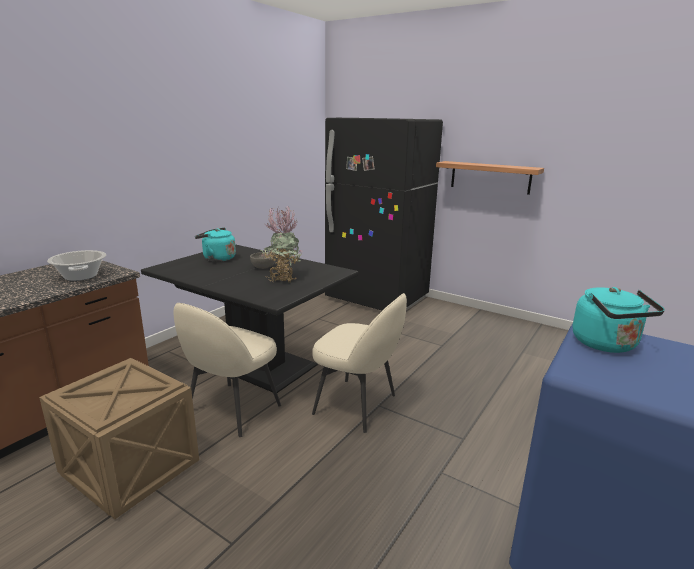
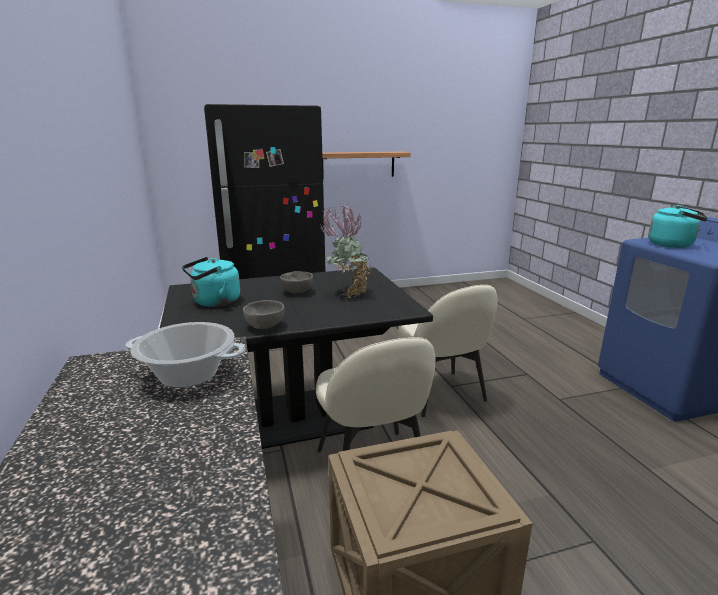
camera: 50 degrees left, 0 degrees up
(194, 277) = (264, 326): none -> grey bowl
(357, 405) = (440, 394): beige chair -> beige chair turned 90 degrees clockwise

